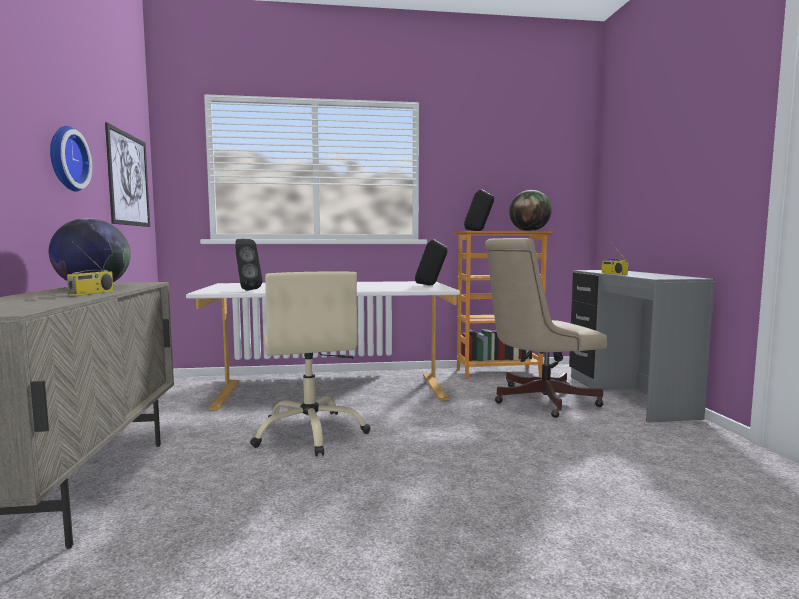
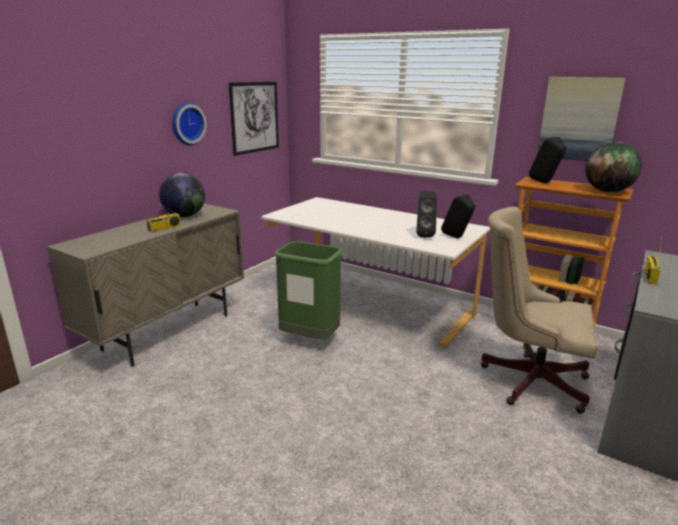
camera: 40 degrees right, 15 degrees up
(246, 290) = (303, 217): black speaker -> black speaker (424, 235)
(311, 432) = (309, 339): beige office chair -> green trash can
(486, 179) = (579, 119): none -> picture

